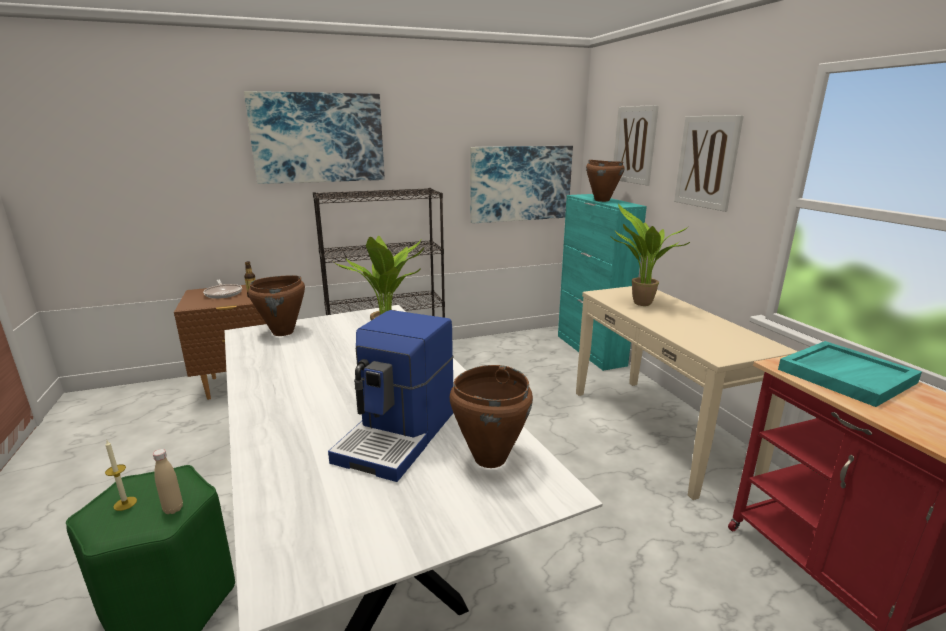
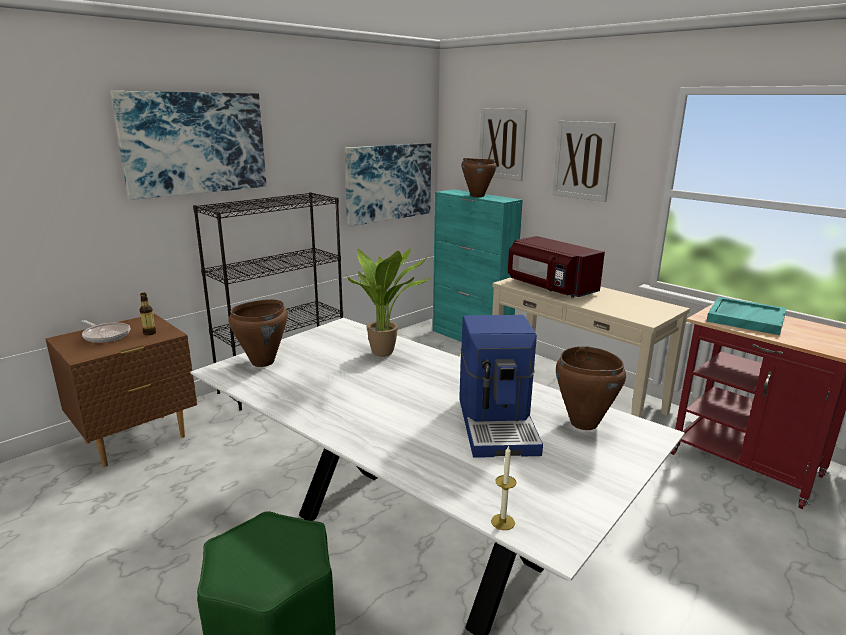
camera: 25 degrees left, 0 degrees up
(125, 503) = (248, 560): candle -> candle (503, 522)
(173, 509) = (306, 549): beige bottle -> none
(640, 304) = (549, 288): potted plant -> red microwave

